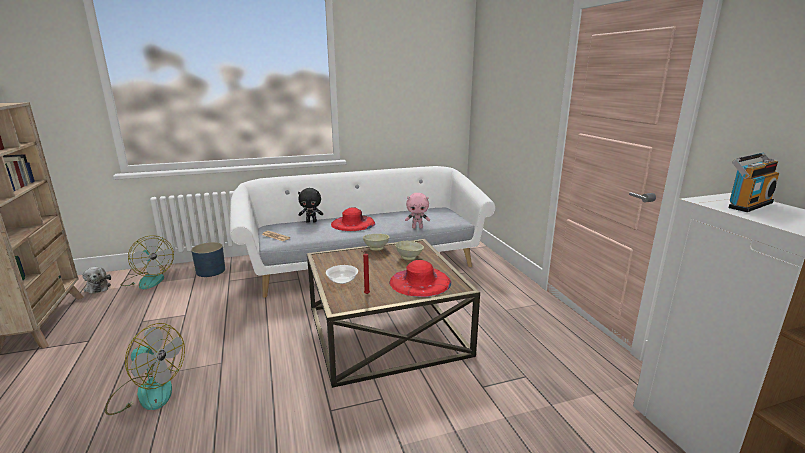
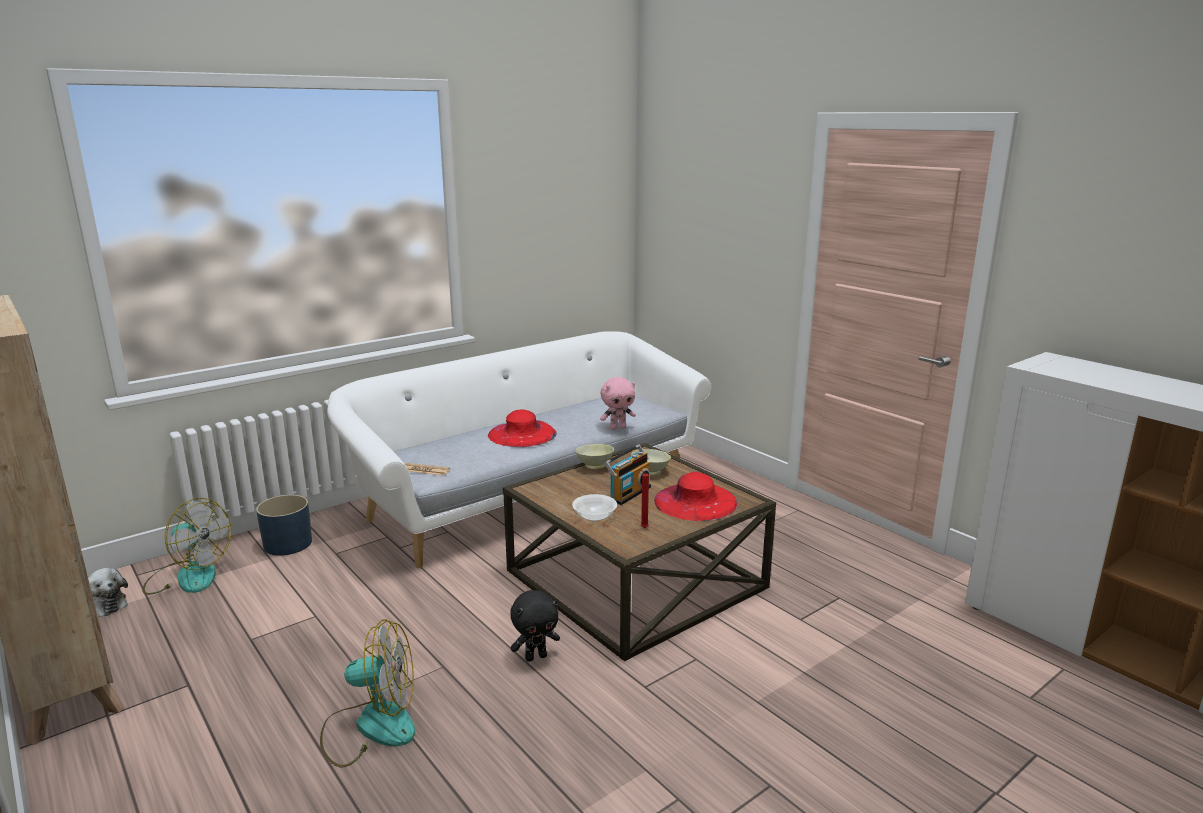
camera: 20 degrees left, 0 degrees up
(311, 221) = (453, 439): black plush toy -> black plush toy (536, 657)
(747, 204) = (1068, 366): radio -> radio (628, 493)

